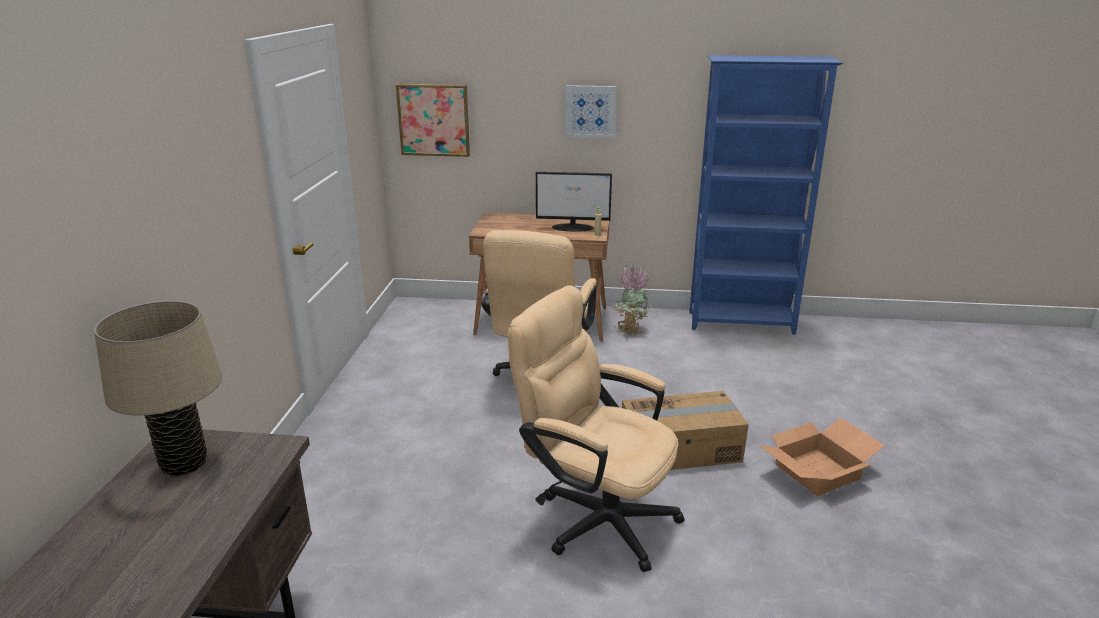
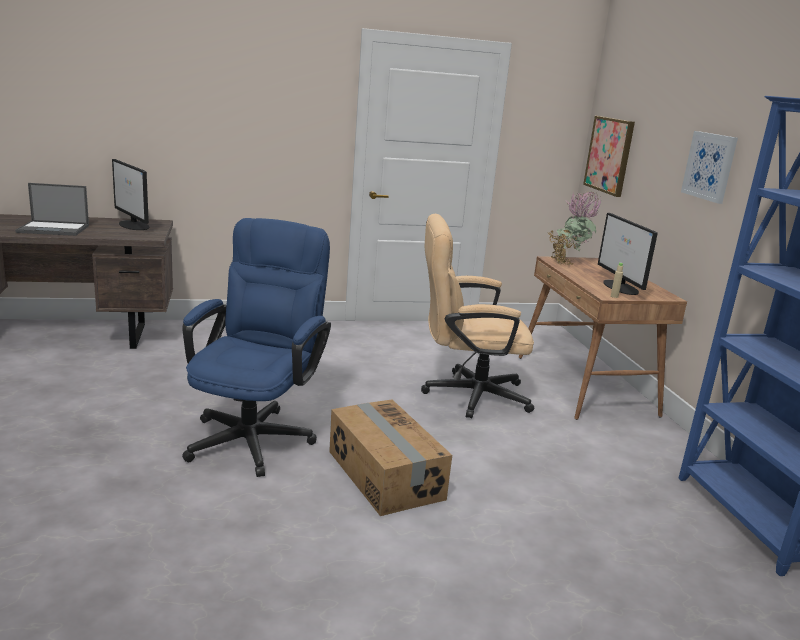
camera: 70 degrees right, 5 degrees down
(158, 553) = (54, 229): none -> laptop
(184, 464) = (134, 225): beige table lamp -> monitor
(595, 516) = (256, 434): beige office chair -> blue office chair
(630, 330) = (623, 435): potted plant -> potted plant (568, 263)
(817, 471) = (389, 575): cardboard box -> none

